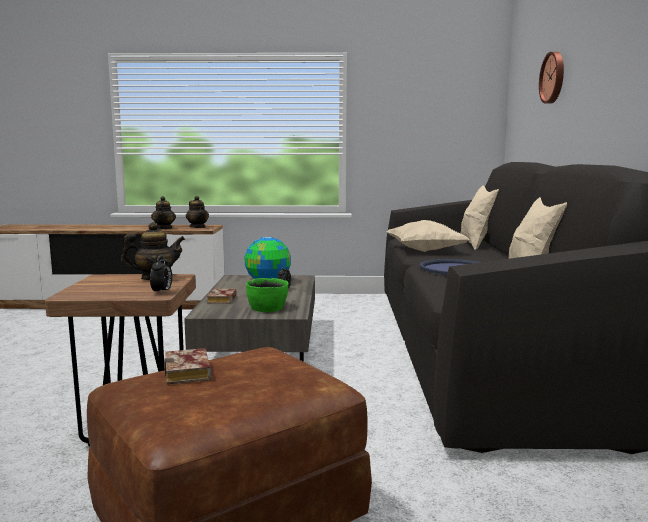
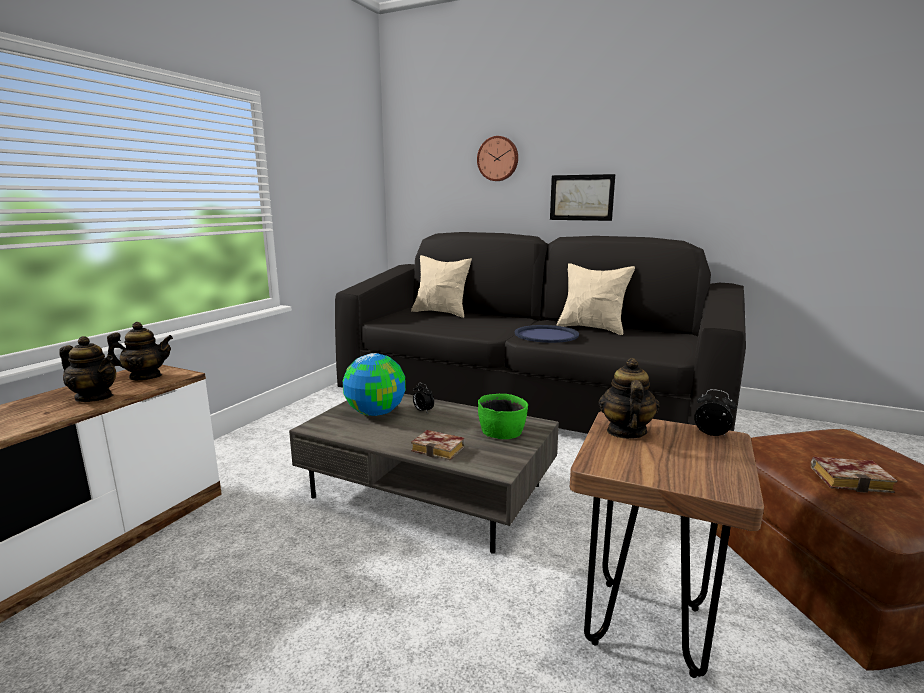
camera: 65 degrees left, 5 degrees up
(425, 251) = (447, 328): beige pillow -> none
(595, 116) = (581, 197): none -> picture

